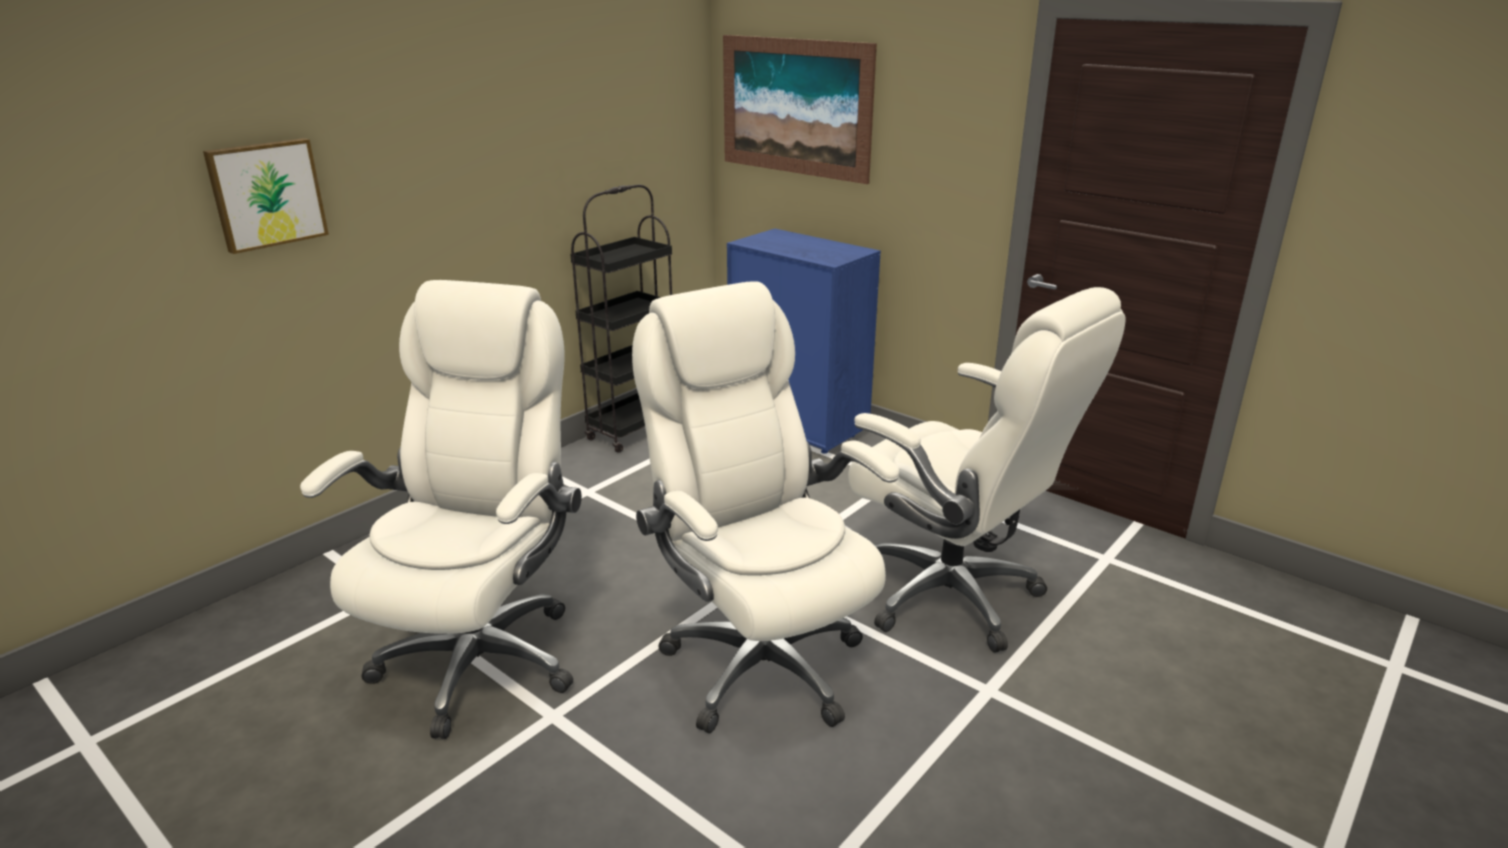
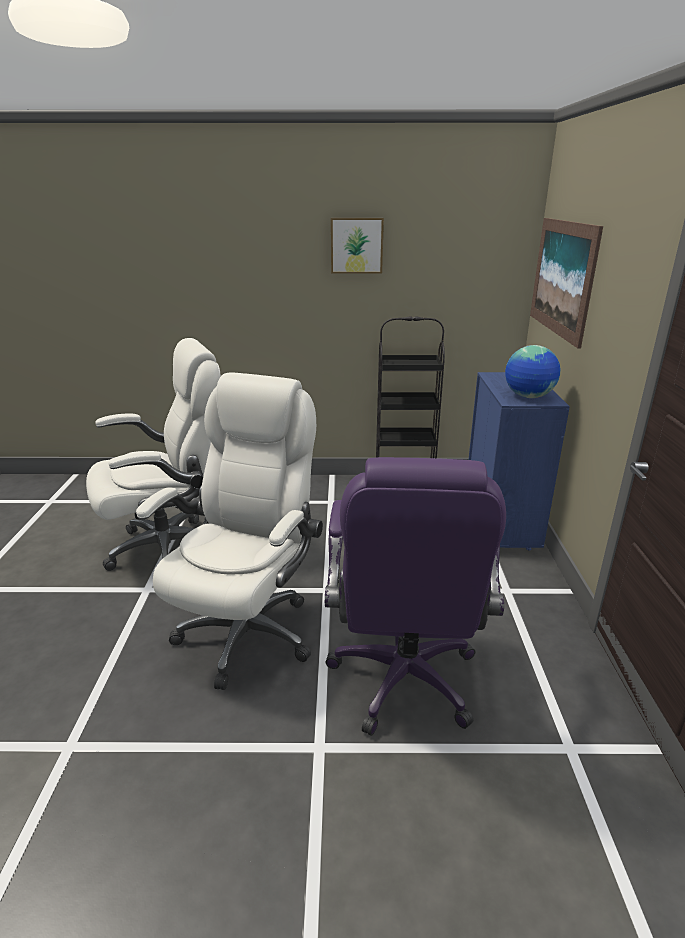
camera: 50 degrees right, 0 degrees up
(266, 194) = (192, 283): picture -> picture (356, 245)
(833, 252) = (528, 397): none -> globe
(951, 597) = (404, 681): white office chair -> purple office chair

